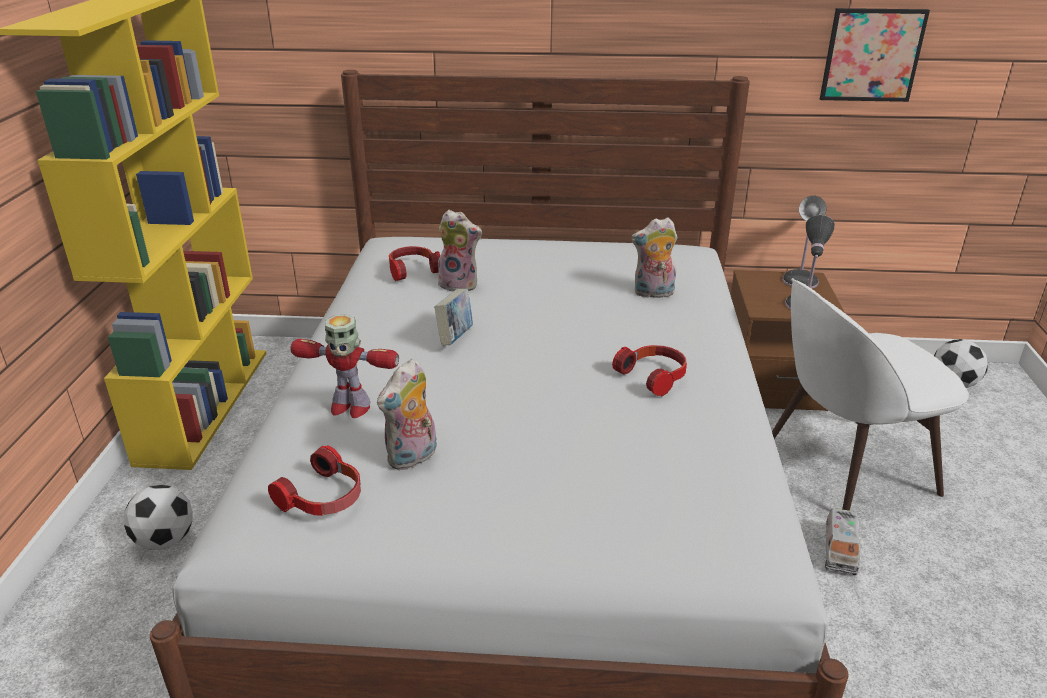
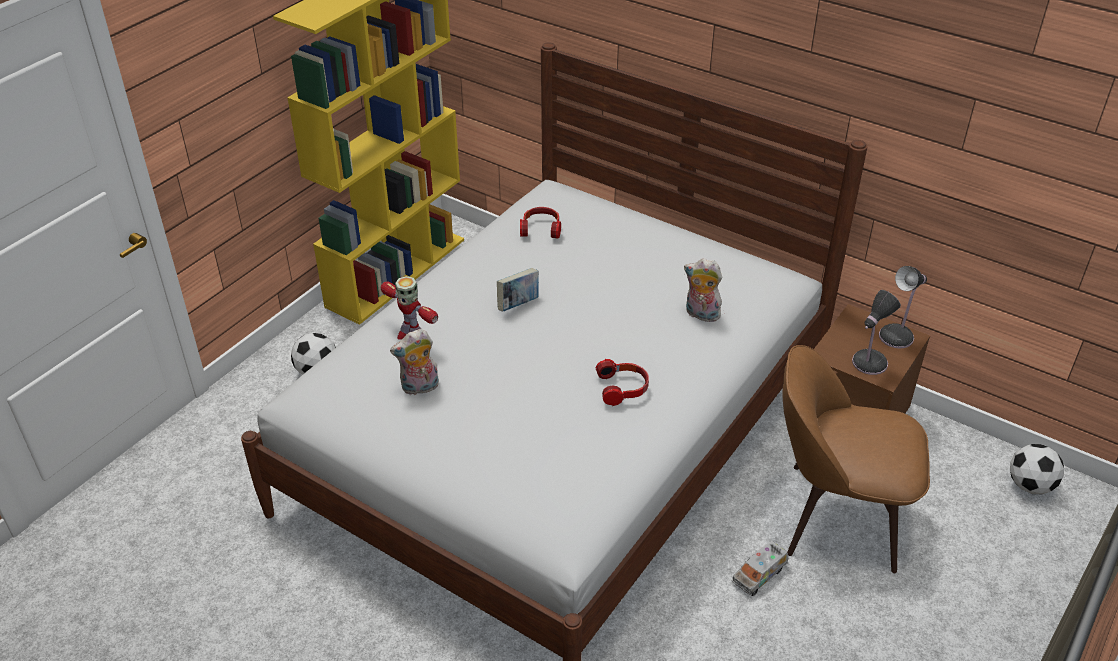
camera: 30 degrees right, 10 degrees up
(324, 498) = (353, 394): headphones -> none
(460, 284) = (563, 255): plush toy -> none
(844, 467) = (835, 515): white chair -> brown chair
(872, 55) = (990, 157): picture -> none

